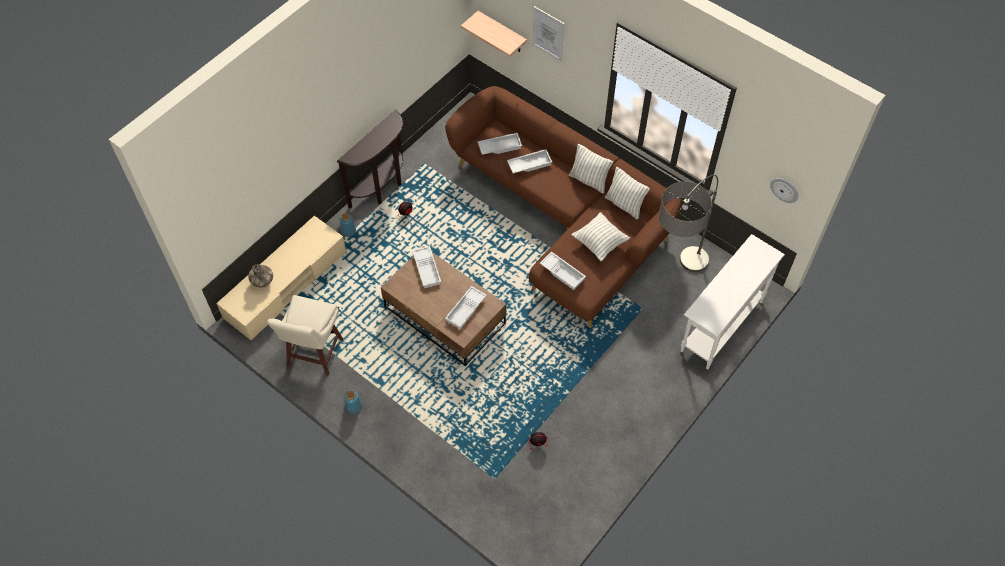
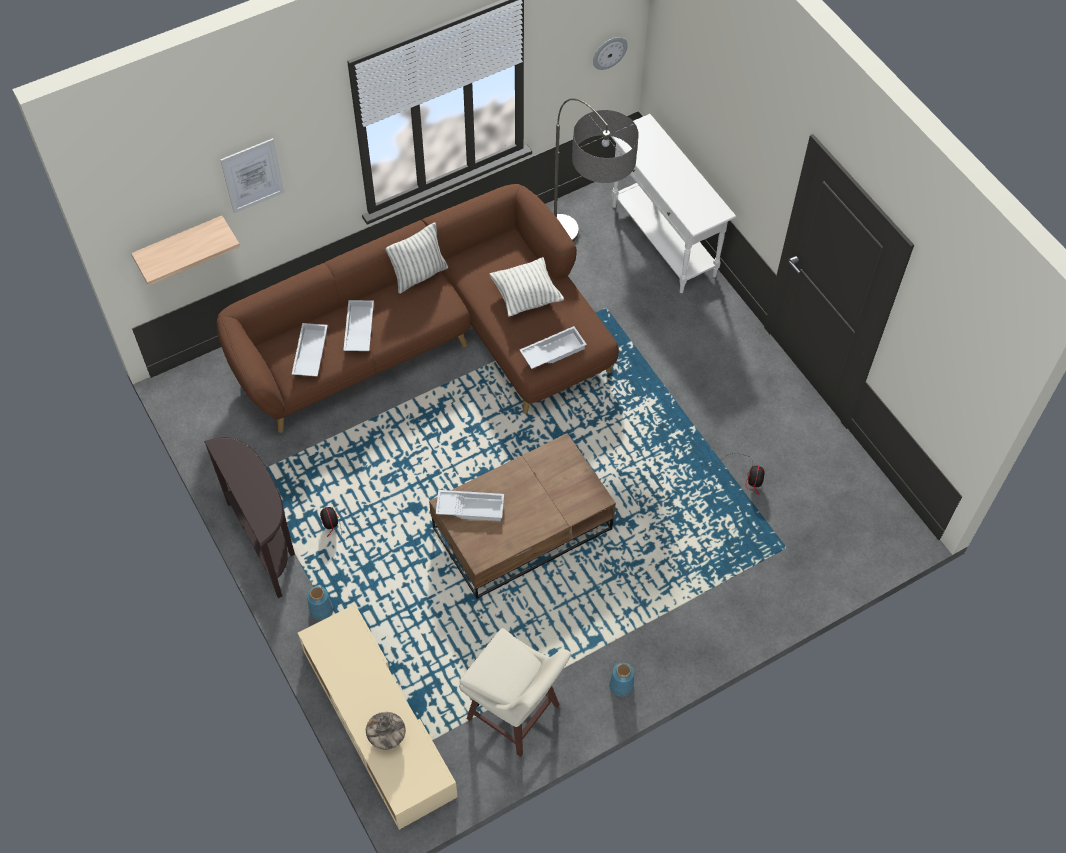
camera: 70 degrees left, 0 degrees up
(466, 310) = (557, 481): white tray -> none
(624, 205) = (478, 251): pillow -> none

